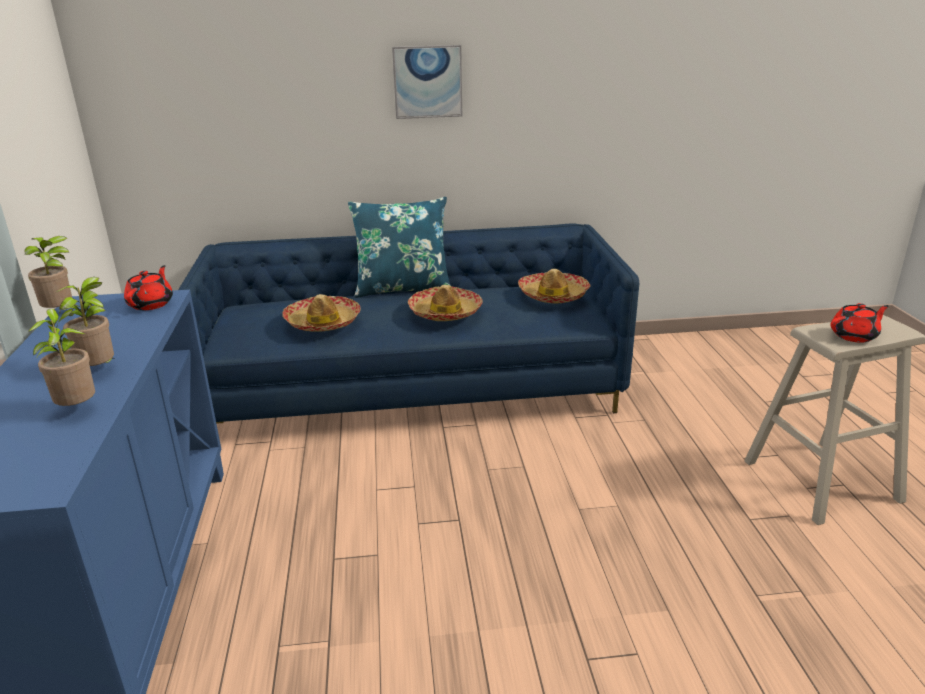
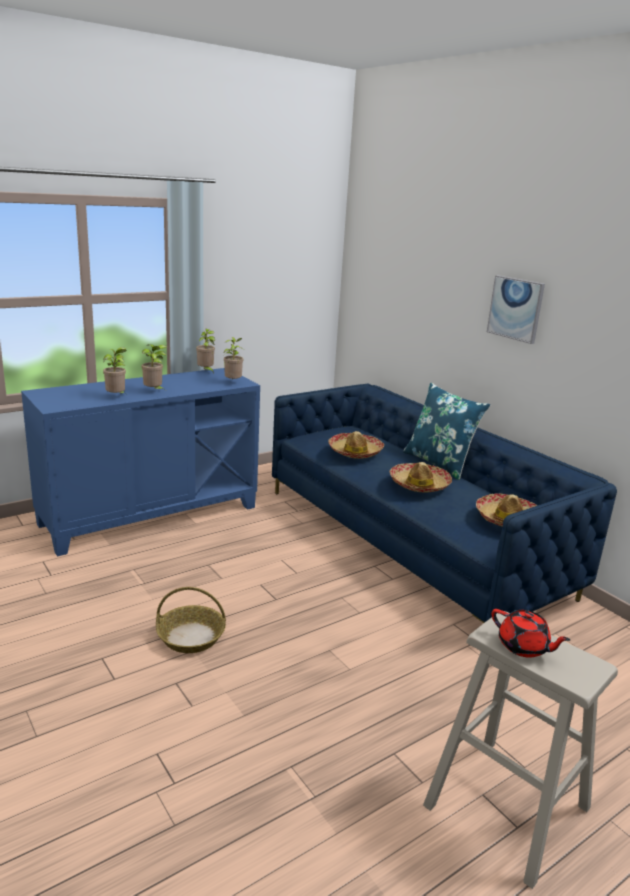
camera: 60 degrees right, 5 degrees down
(151, 304) = (233, 382): red teapot -> potted plant
(496, 619) = (191, 637): none -> basket

